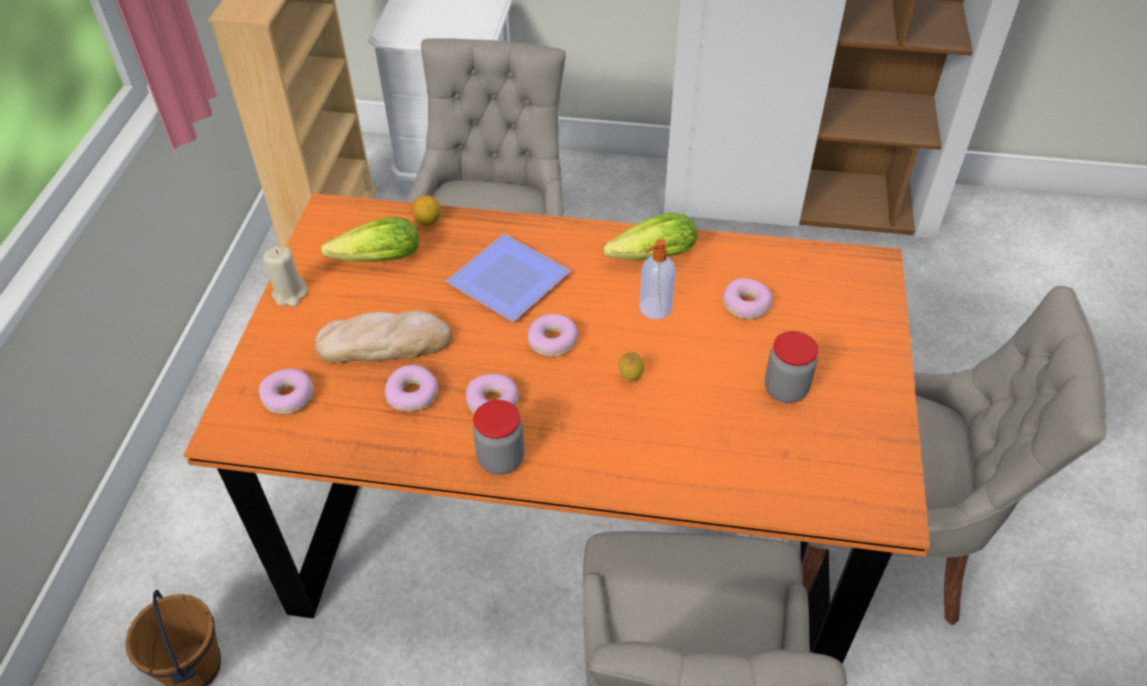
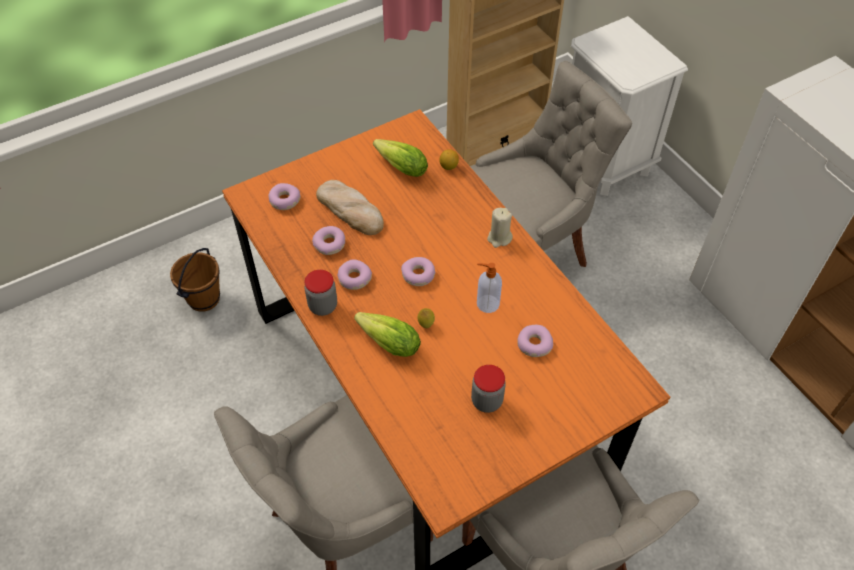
camera: 50 degrees right, 5 degrees up
(290, 294) = (345, 153): beige candle -> beige candle (499, 238)
(508, 277) = (444, 227): plate -> none
(648, 258) = (523, 276): lettuce -> lettuce (386, 341)

